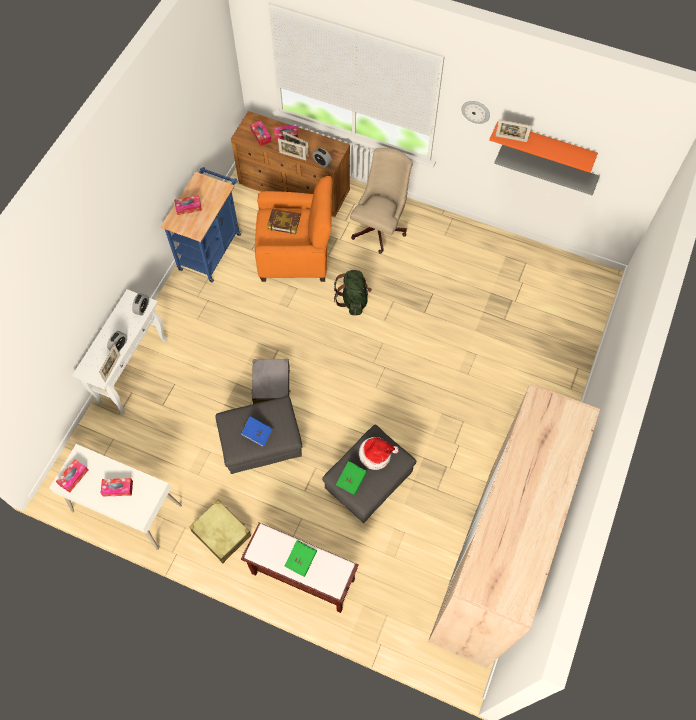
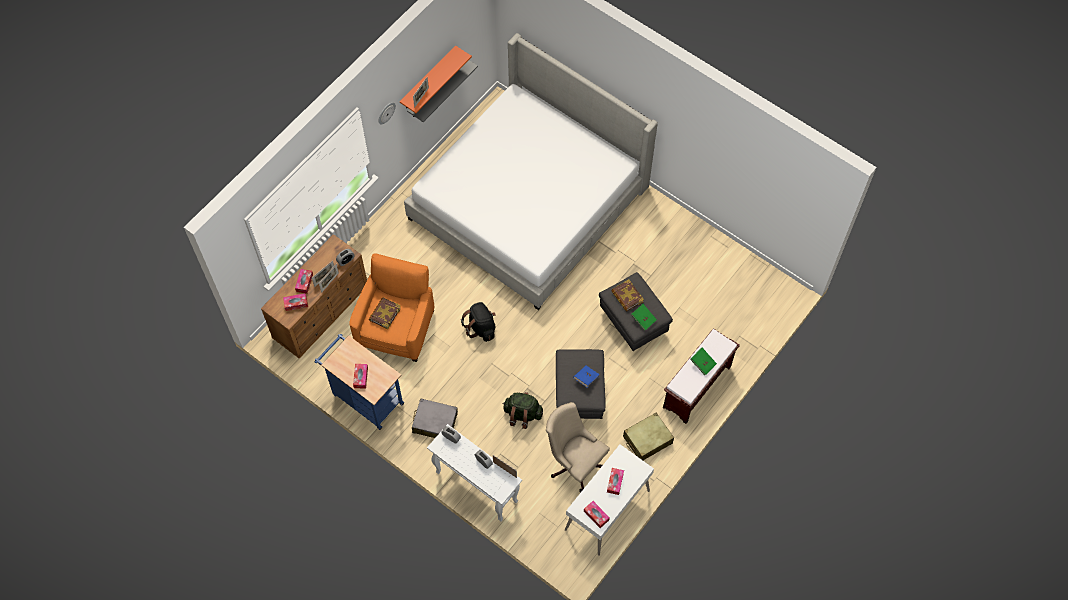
camera: 75 degrees left, 0 degrees up
(271, 385) = (524, 375): grey suitcase -> grey suitcase (435, 423)
(317, 329) = (481, 327): none -> black backpack
(353, 300) = (460, 292): green backpack -> green backpack (522, 414)
(376, 454) = (627, 297): hat -> book
(380, 227) = (391, 252): beige office chair -> beige office chair (574, 462)
(486, 337) = (528, 202): none -> bed
(488, 564) = (717, 257): beige wardrobe -> none

